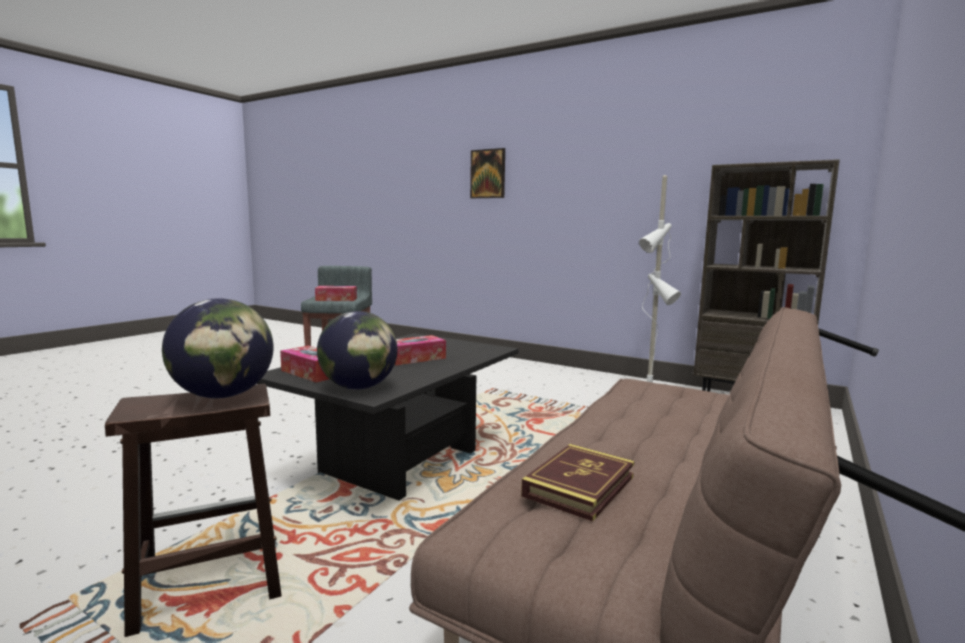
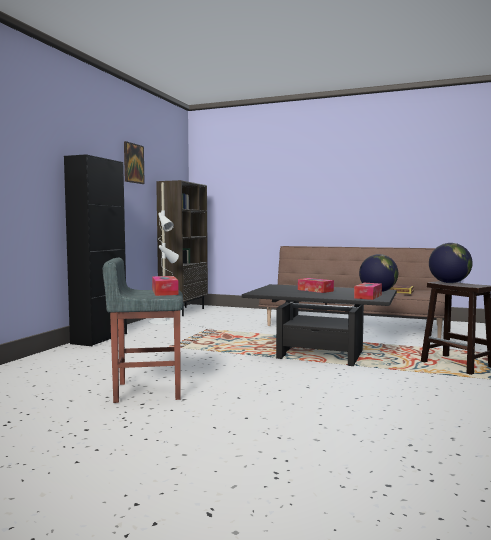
camera: 100 degrees left, 5 degrees down
(488, 174) = (27, 154): picture -> picture (133, 163)
(540, 366) = (99, 338): none -> black cabinet

